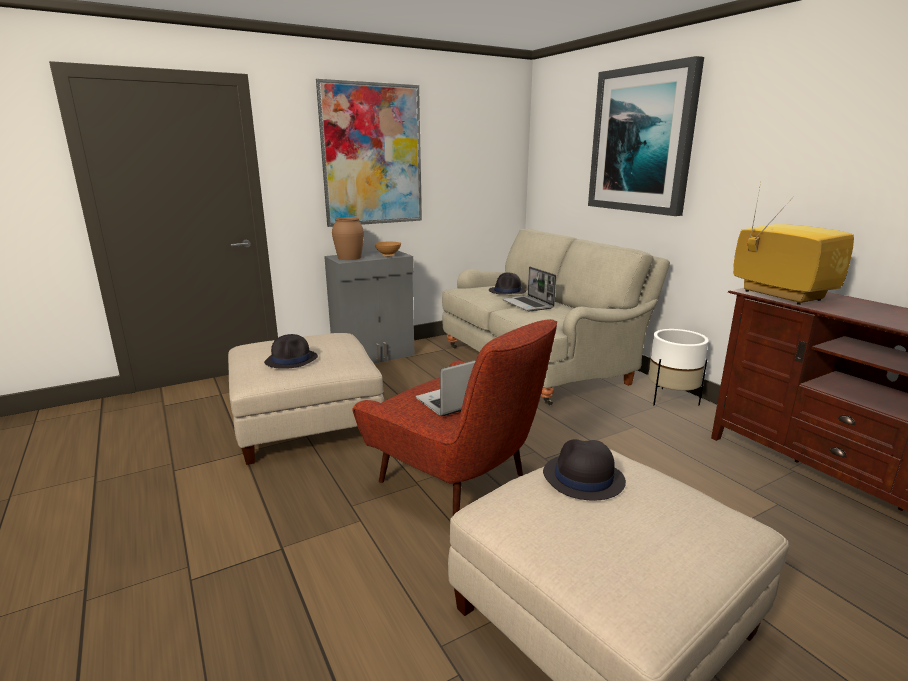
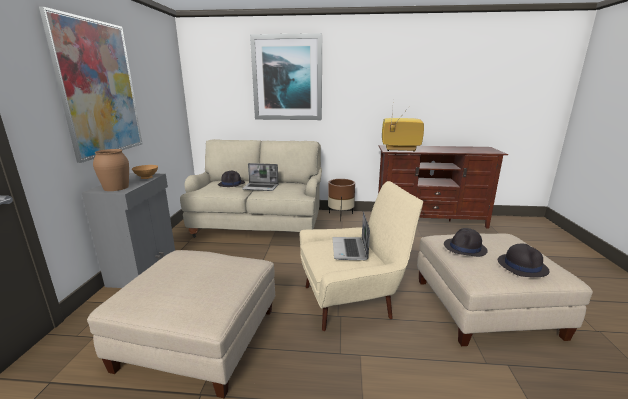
camera: 55 degrees left, 0 degrees up
(292, 360) = (204, 285): black hat -> black hat (522, 265)
(459, 482) = (352, 300): red armchair -> beige armchair
(671, 399) = (340, 216): white planter -> brown planter

